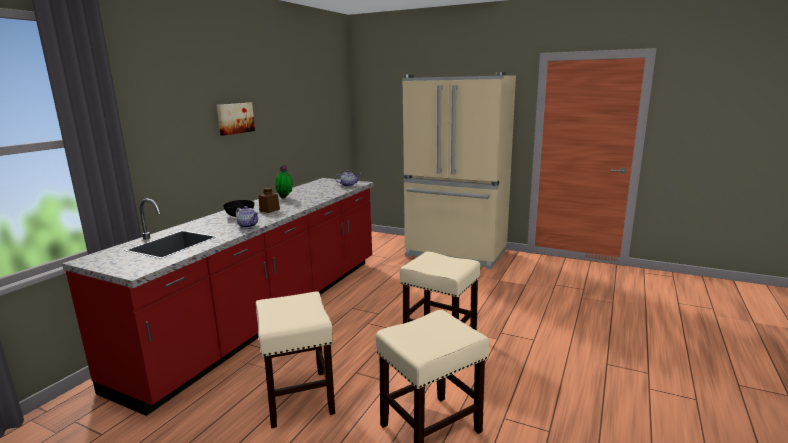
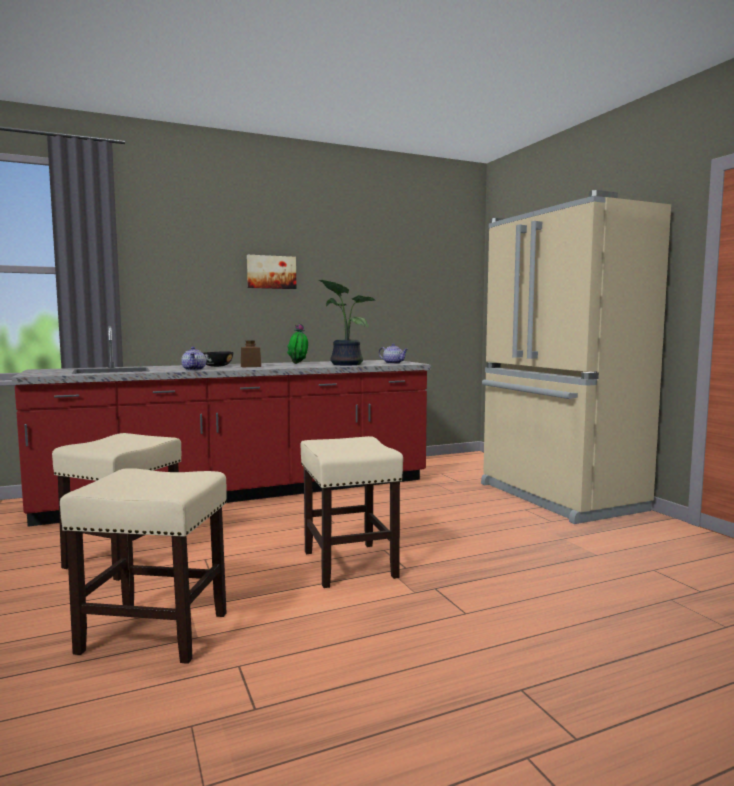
camera: 40 degrees right, 10 degrees down
(323, 193) = (344, 364): none -> potted plant

